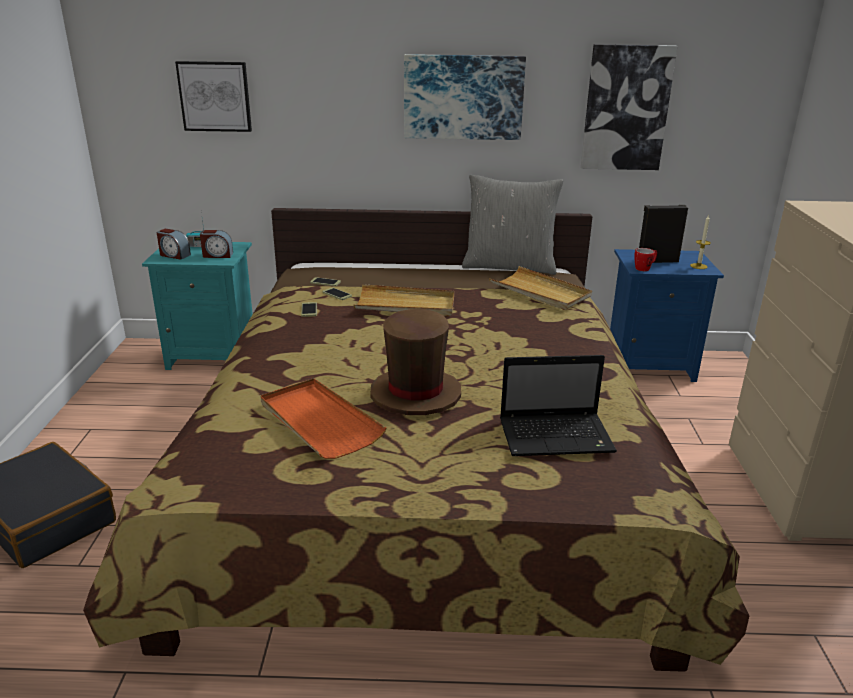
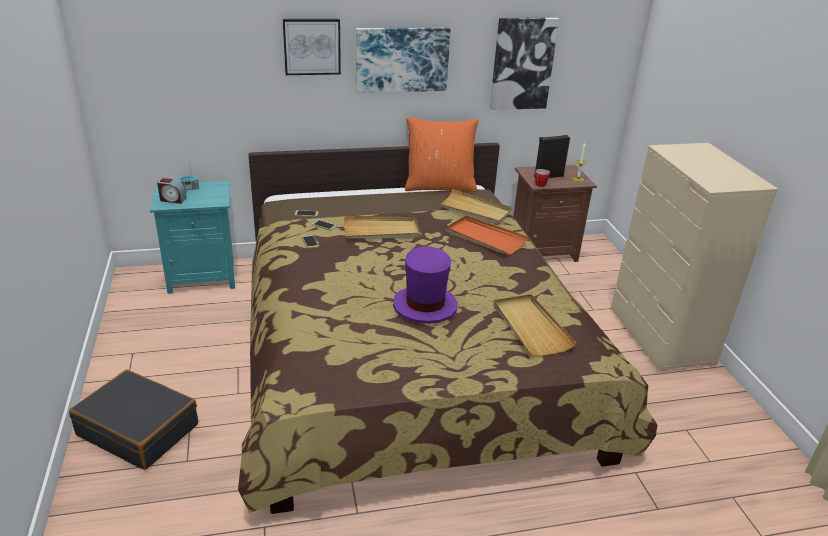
camera: 15 degrees left, 5 degrees up
(215, 96) = (197, 64): picture -> picture (312, 46)
(217, 255) = (209, 197): alarm clock -> none
(319, 421) = (369, 335): orange tray -> orange tray (485, 238)
(415, 394) = (424, 306): brown hat -> purple hat
(509, 266) = (439, 186): grey pillow -> orange pillow
(558, 436) = (530, 327): laptop -> beige tray
(649, 365) = (542, 251): blue nightstand -> brown nightstand

